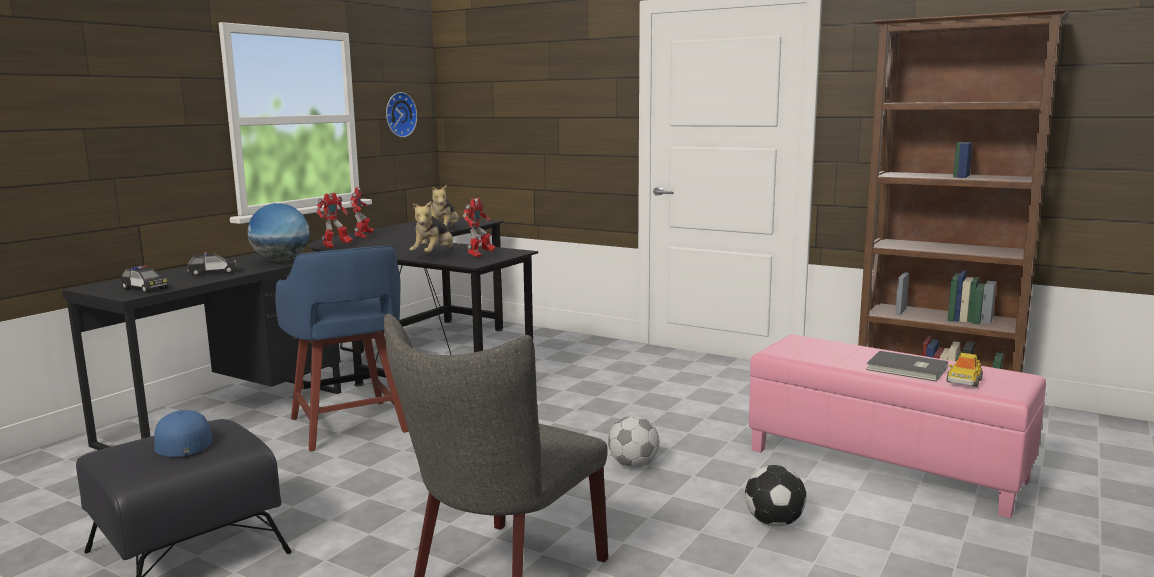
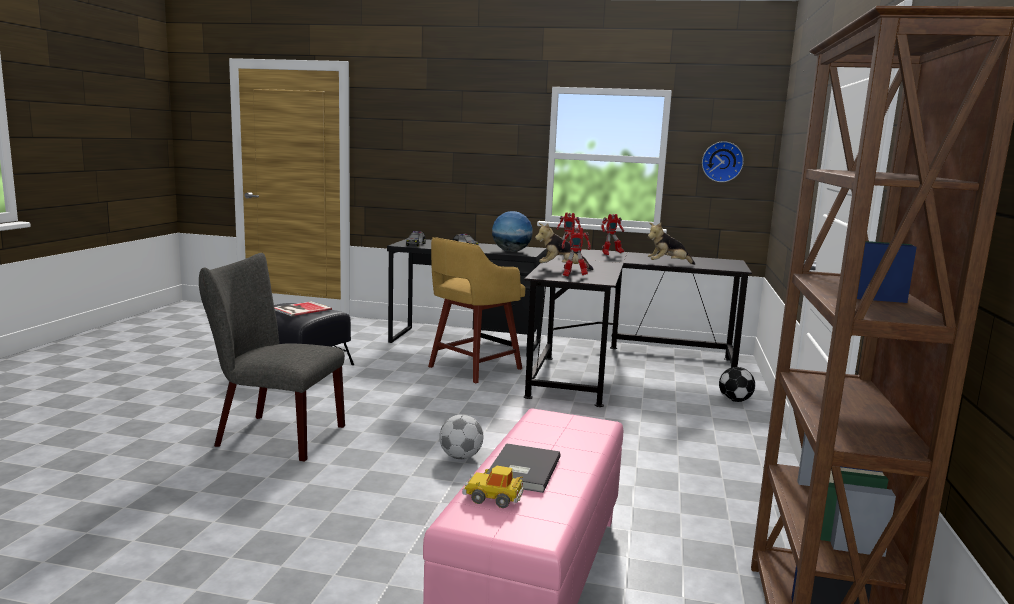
camera: 70 degrees right, 0 degrees up
(182, 441) = (300, 309): blue cap -> book
(348, 426) = (472, 368): blue stool -> yellow stool
(775, 522) = (374, 519): football -> football (735, 400)

